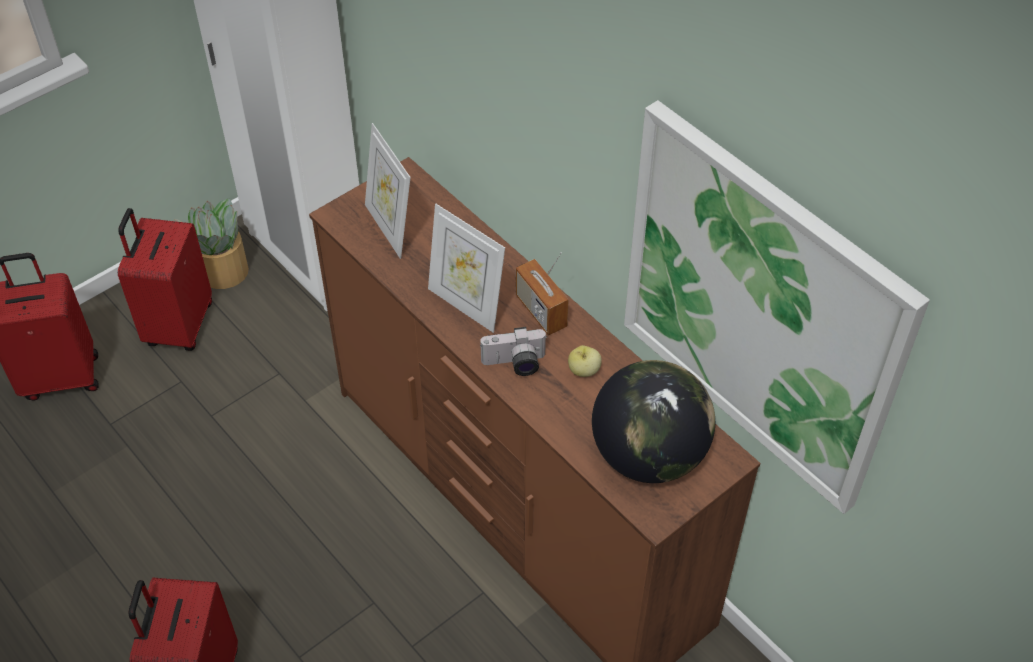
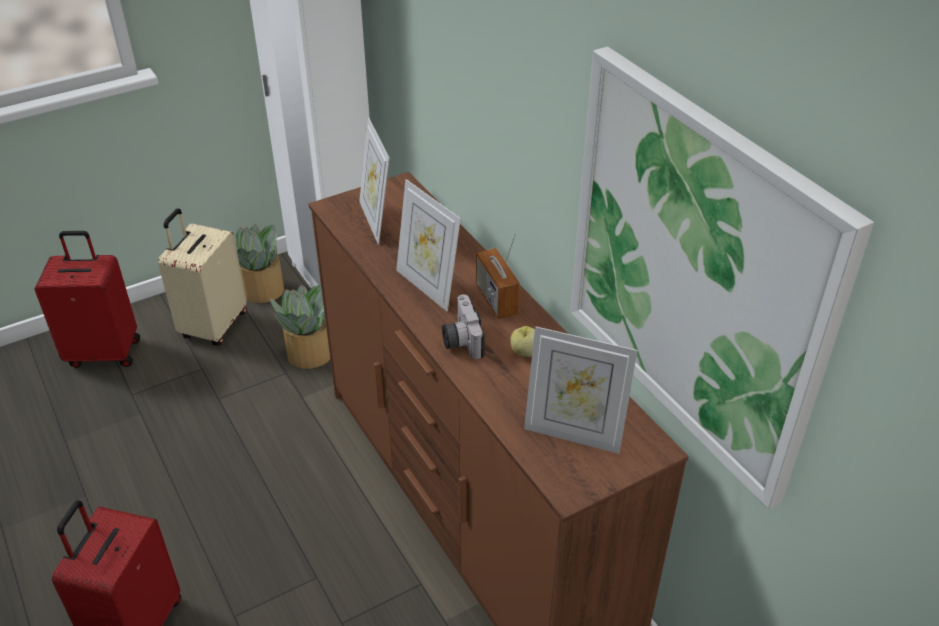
camera: 10 degrees right, 10 degrees down
(178, 325) = (213, 325): red suitcase -> beige suitcase
(298, 346) = (308, 354): none -> potted plant
(515, 364) = (460, 339): camera -> camera turned 75 degrees clockwise
(648, 455) = (573, 433): globe -> picture frame

